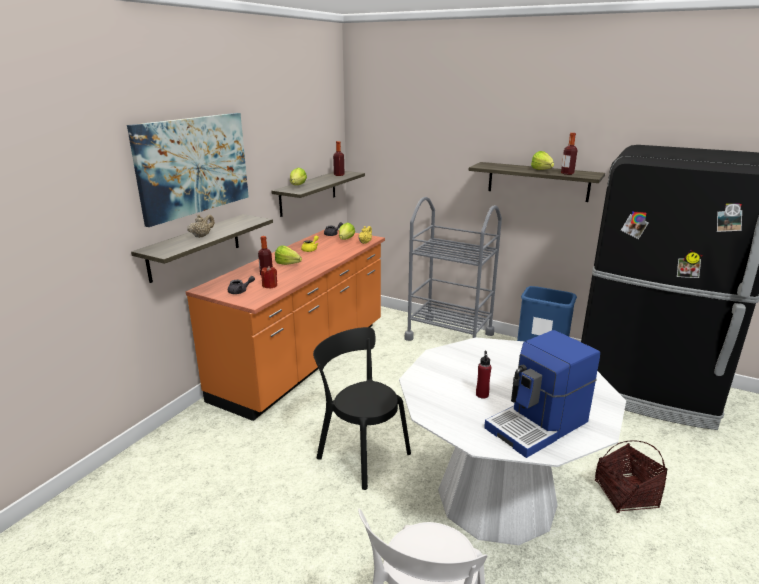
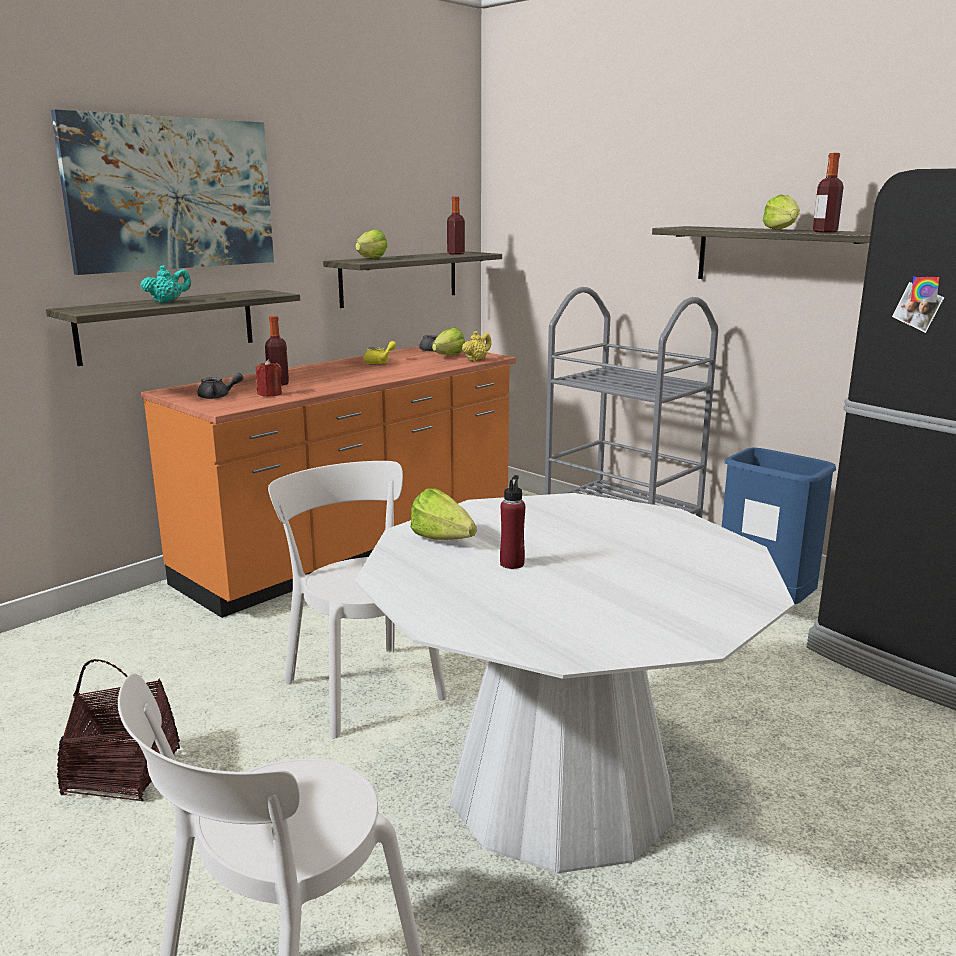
camera: 15 degrees right, 5 degrees down
(202, 236) = (167, 302): beige teapot -> turquoise teapot
(289, 265) = (326, 376): lettuce -> lettuce (446, 542)
(360, 453) = (361, 685): black chair -> white chair
(538, 425) = (579, 616): coffee machine -> none
(625, 494) = (829, 829): basket -> basket (122, 772)

